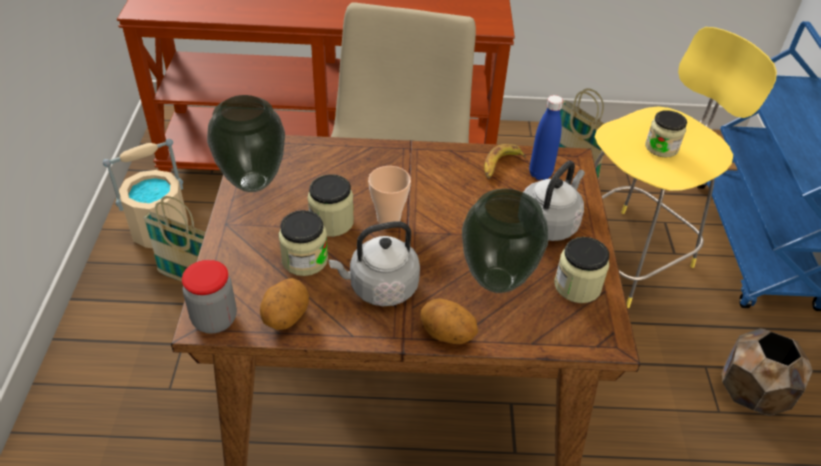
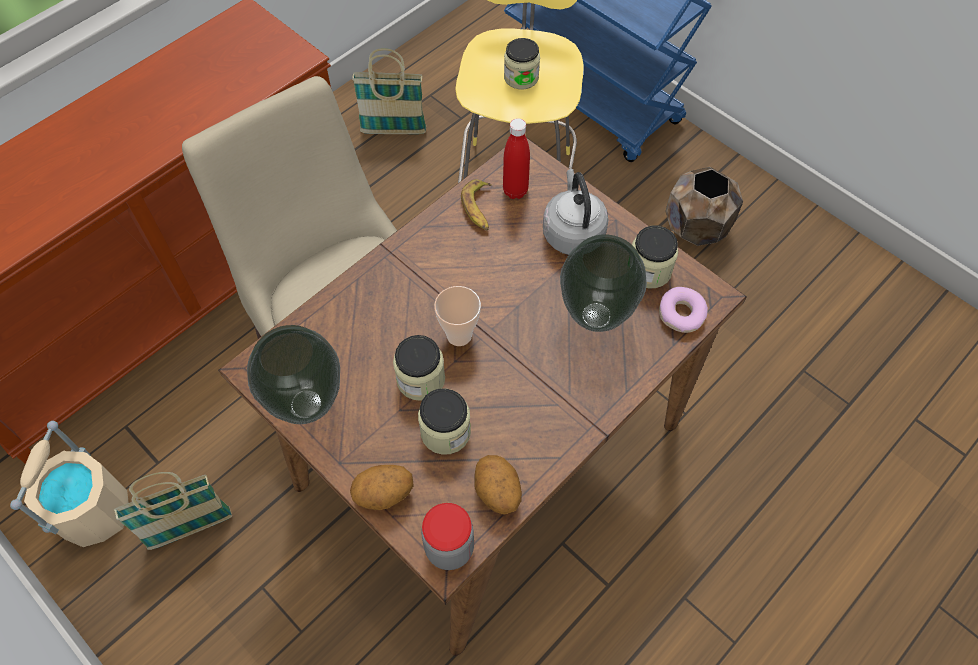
camera: 45 degrees left, 15 degrees up
(380, 288) = (529, 400): grey kettle -> none
(446, 335) = (617, 393): potato -> potato (384, 495)
(540, 174) = (515, 191): blue bottle -> red bottle
(565, 330) = (681, 314): none -> donut

